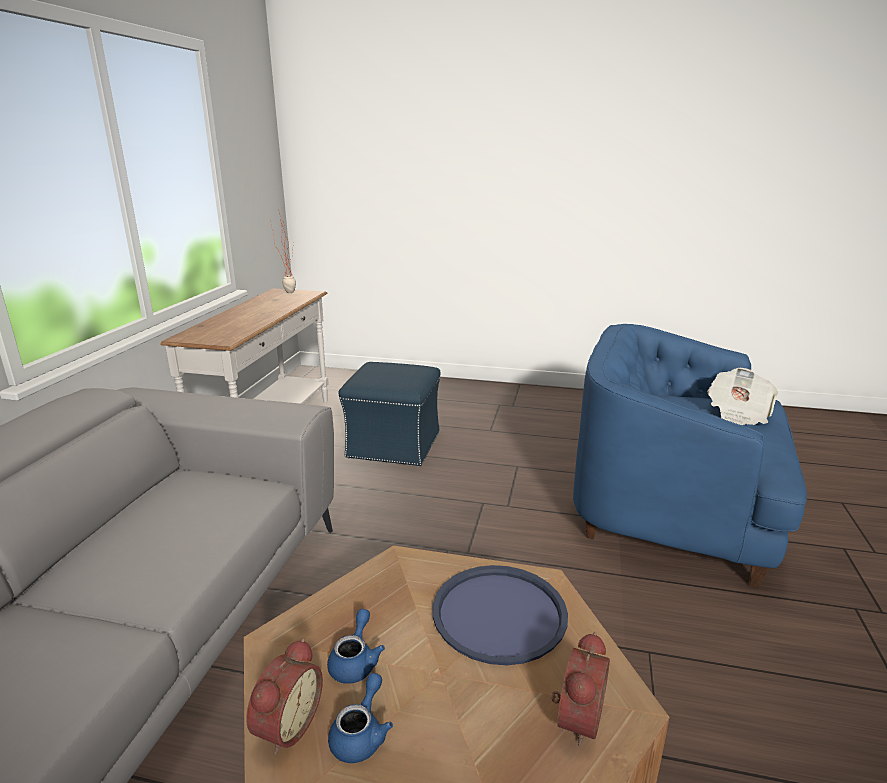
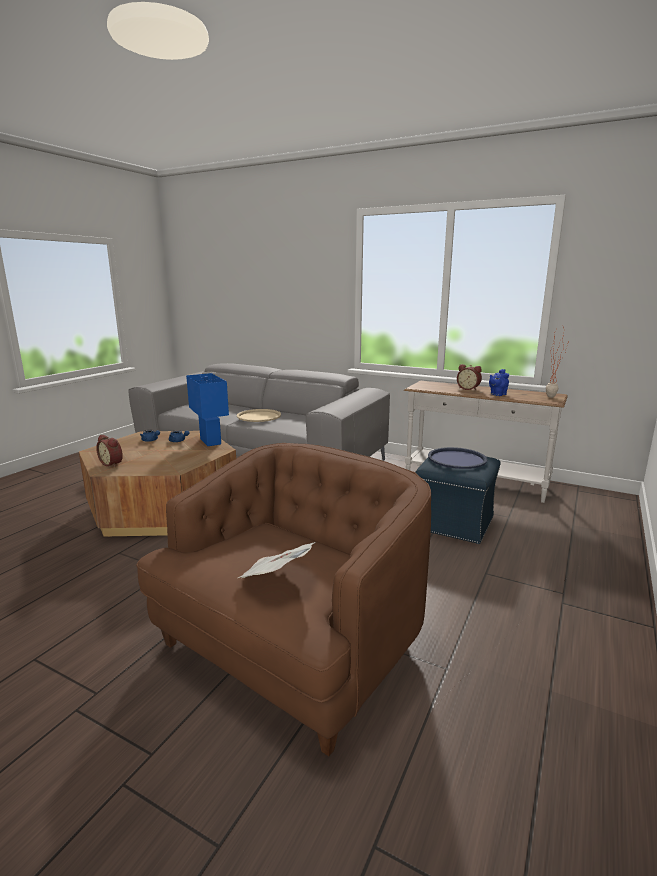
camera: 105 degrees right, 5 degrees down
(127, 570) = (259, 416): none -> beige tray
(277, 308) = (497, 394): none -> blue teapot
(285, 725) = (167, 434): alarm clock -> alarm clock (468, 388)
(348, 598) = (210, 441): none -> blue table lamp
(499, 614) = (170, 460): blue tray -> blue tray (457, 459)
(674, 510) = (292, 645): blue armchair -> brown armchair

